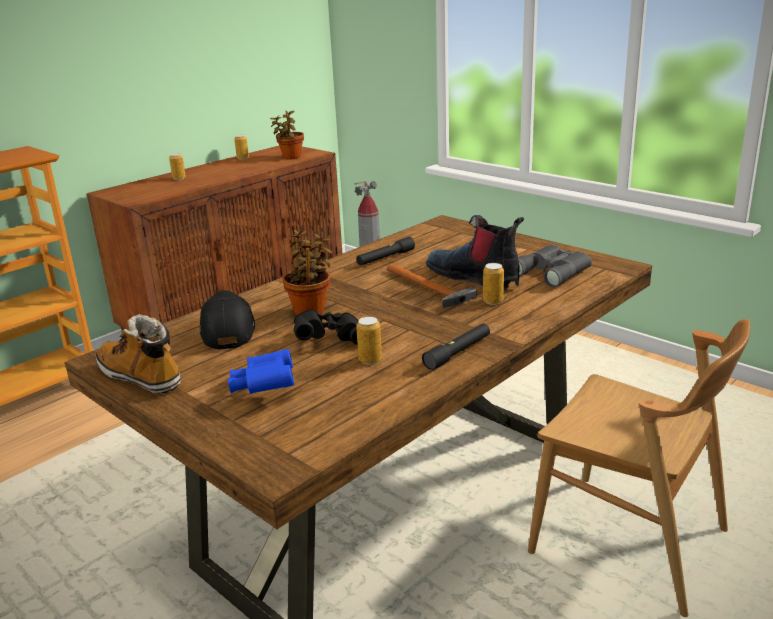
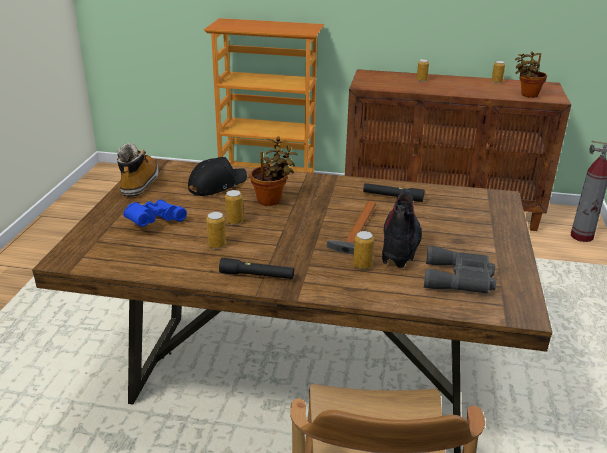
camera: 55 degrees right, 5 degrees up
(330, 339) = (234, 221): black binoculars -> can

